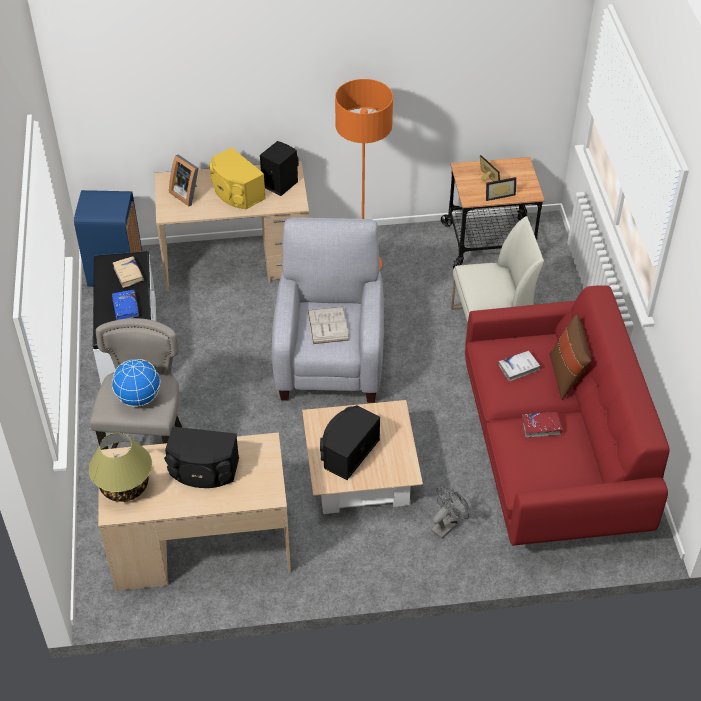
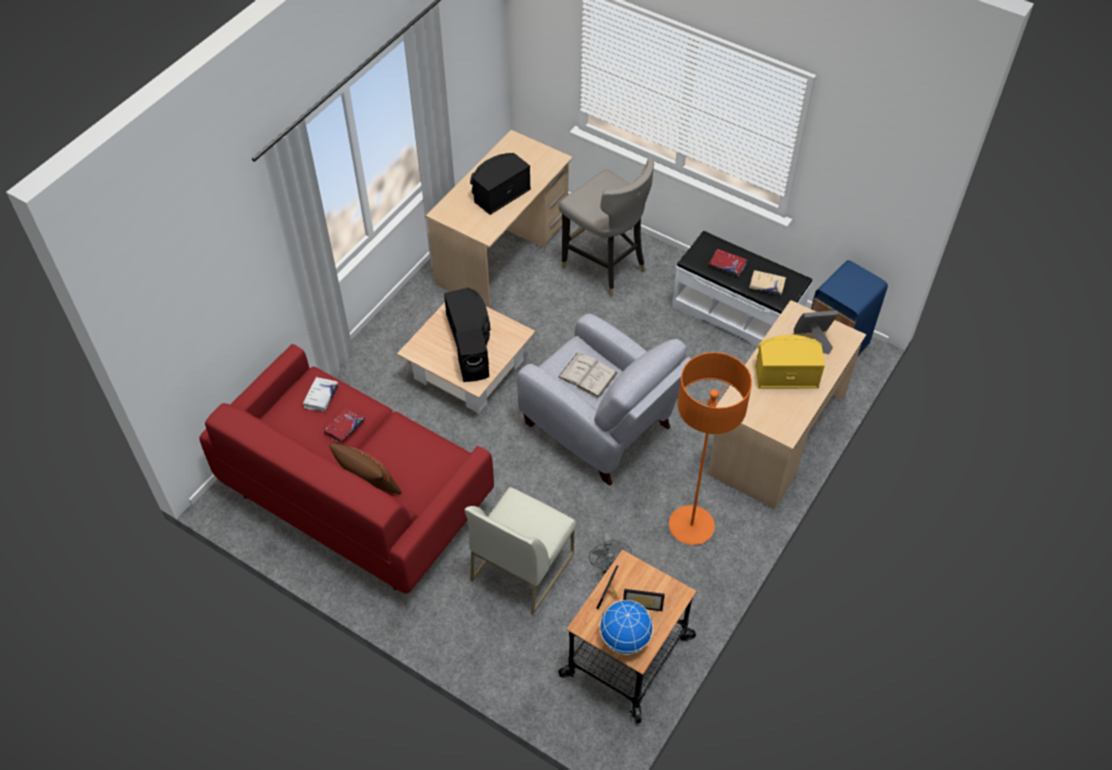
camera: 130 degrees right, 5 degrees up
(124, 486) = (528, 153): table lamp -> none
(126, 308) = (727, 265): blue book -> red book
(139, 397) = (598, 196): globe -> globe (625, 639)
(279, 183) = (771, 411): black speaker -> black speaker (475, 368)
(447, 525) = (375, 388): grey fan -> grey fan (608, 567)
(518, 368) = (410, 458): white book -> white book (321, 397)

